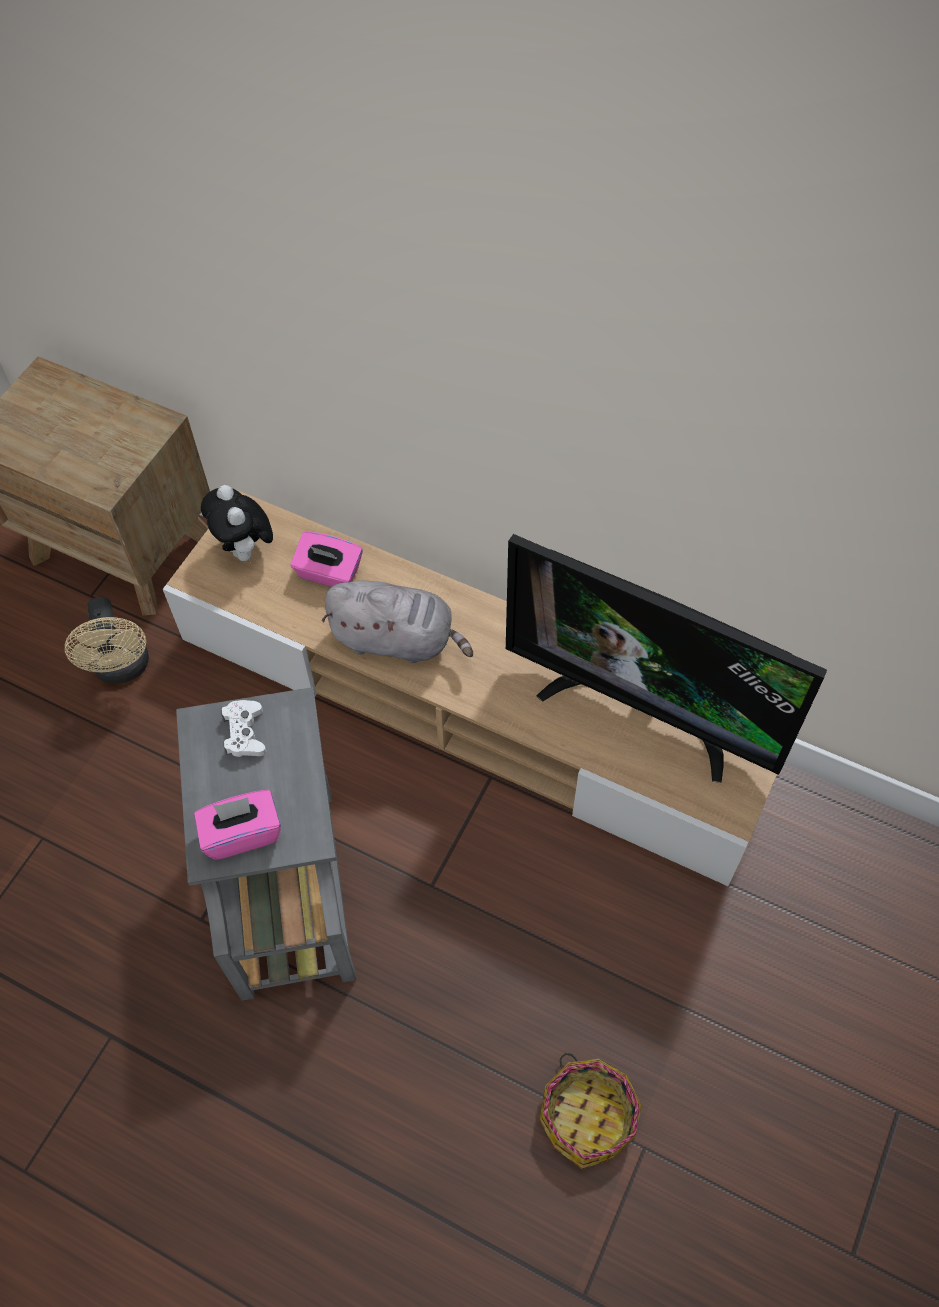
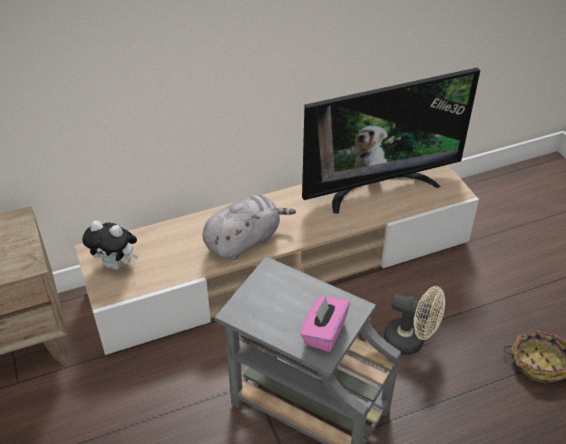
camera: 50 degrees left, 15 degrees down
(123, 669) = (86, 397): beige fan -> beige fan (411, 341)
(245, 733) = (263, 297): white game controller -> none
(329, 573) = (174, 242): pink tissue box -> none

